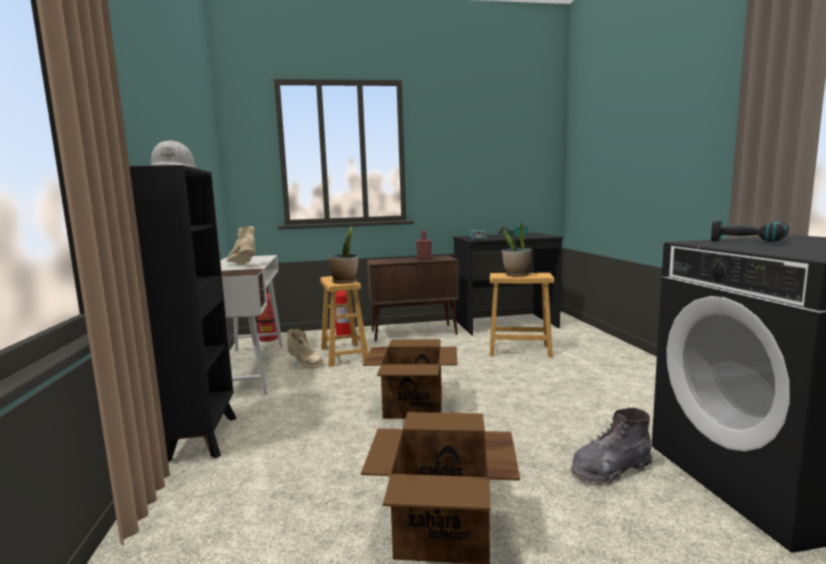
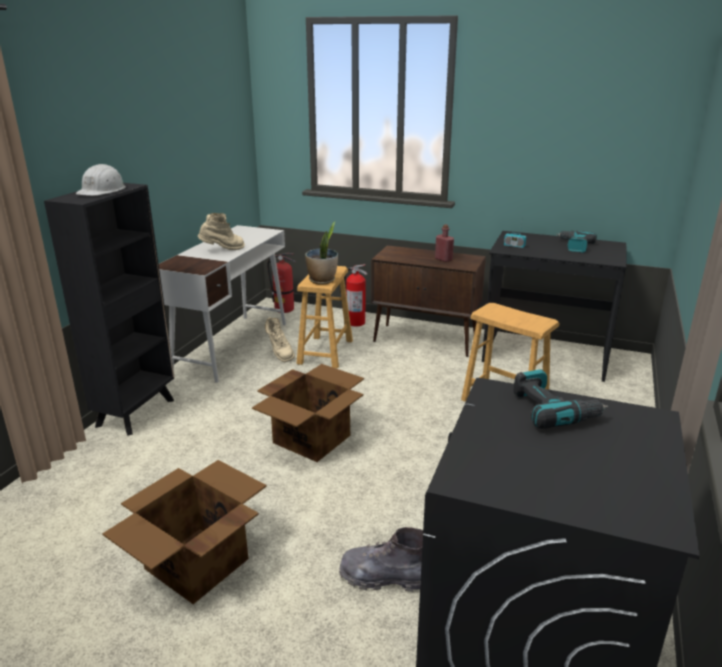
camera: 30 degrees right, 15 degrees up
(243, 265) = (223, 250): beige boot -> beige boot turned 75 degrees clockwise
(516, 275) = (510, 315): potted plant -> none

